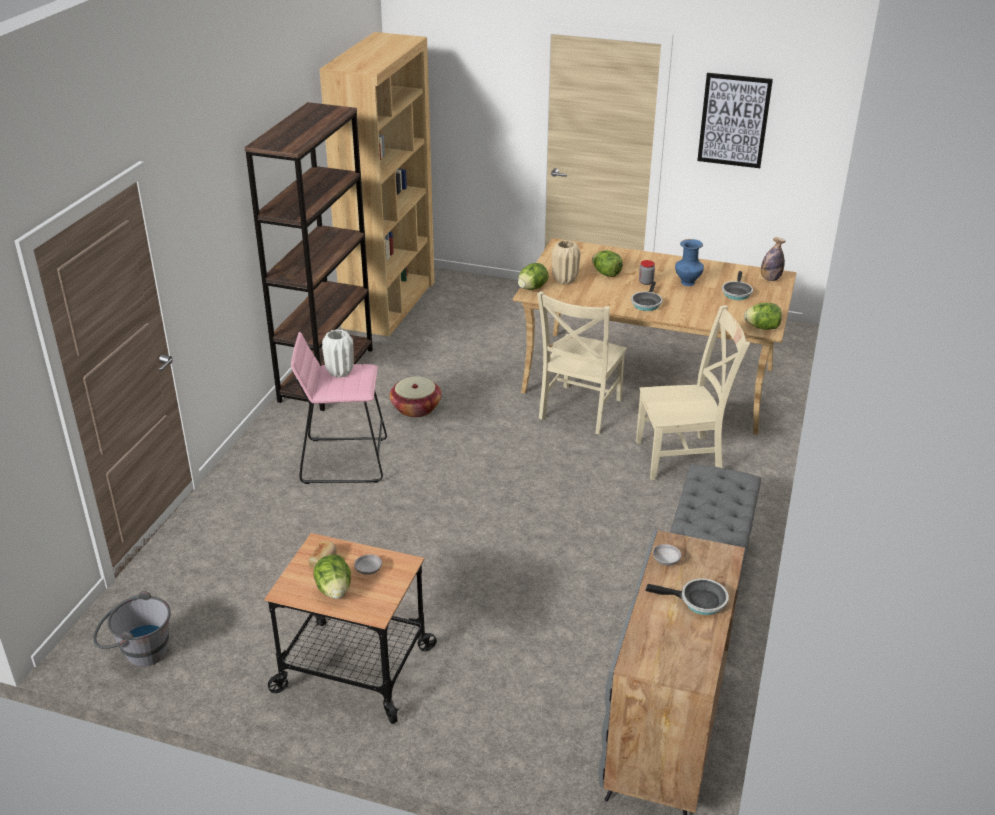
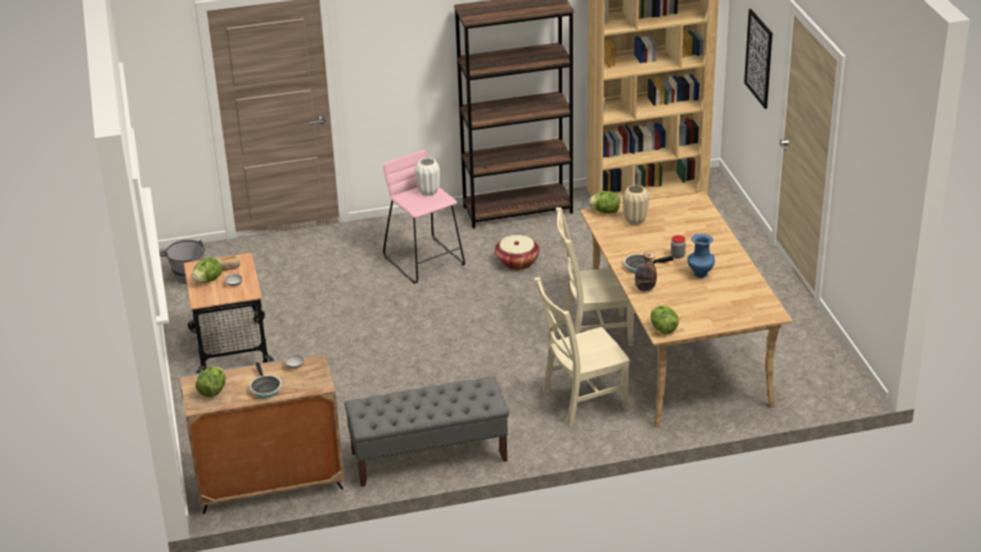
camera: 60 degrees right, 0 degrees up
(606, 274) = (670, 234): lettuce -> lettuce (213, 391)
(682, 457) = (581, 400): beige chair -> beige chair turned 105 degrees clockwise
(734, 120) = (864, 162): picture -> picture (759, 58)
(736, 292) = (711, 301): frying pan -> none
(770, 279) = (759, 310): bottle -> bottle (645, 288)

